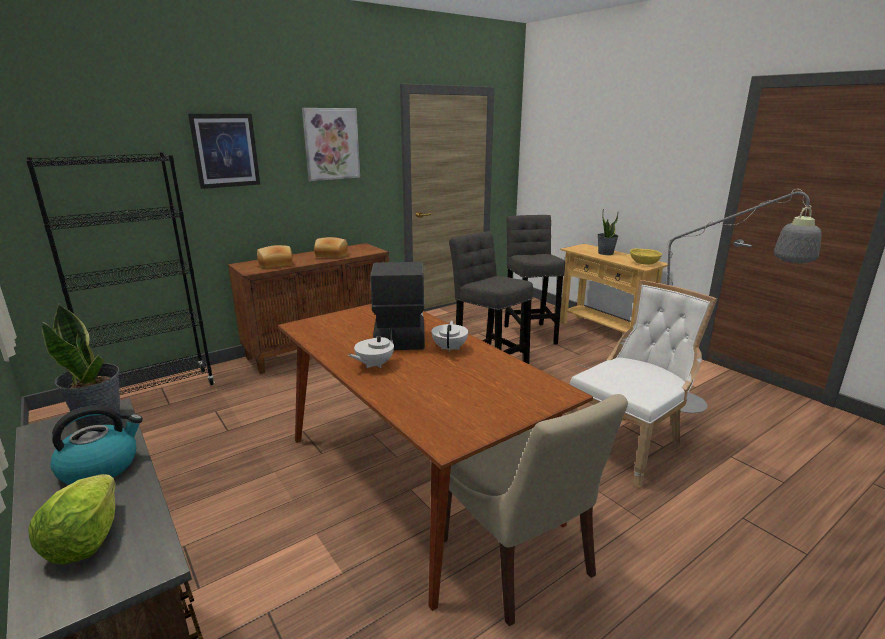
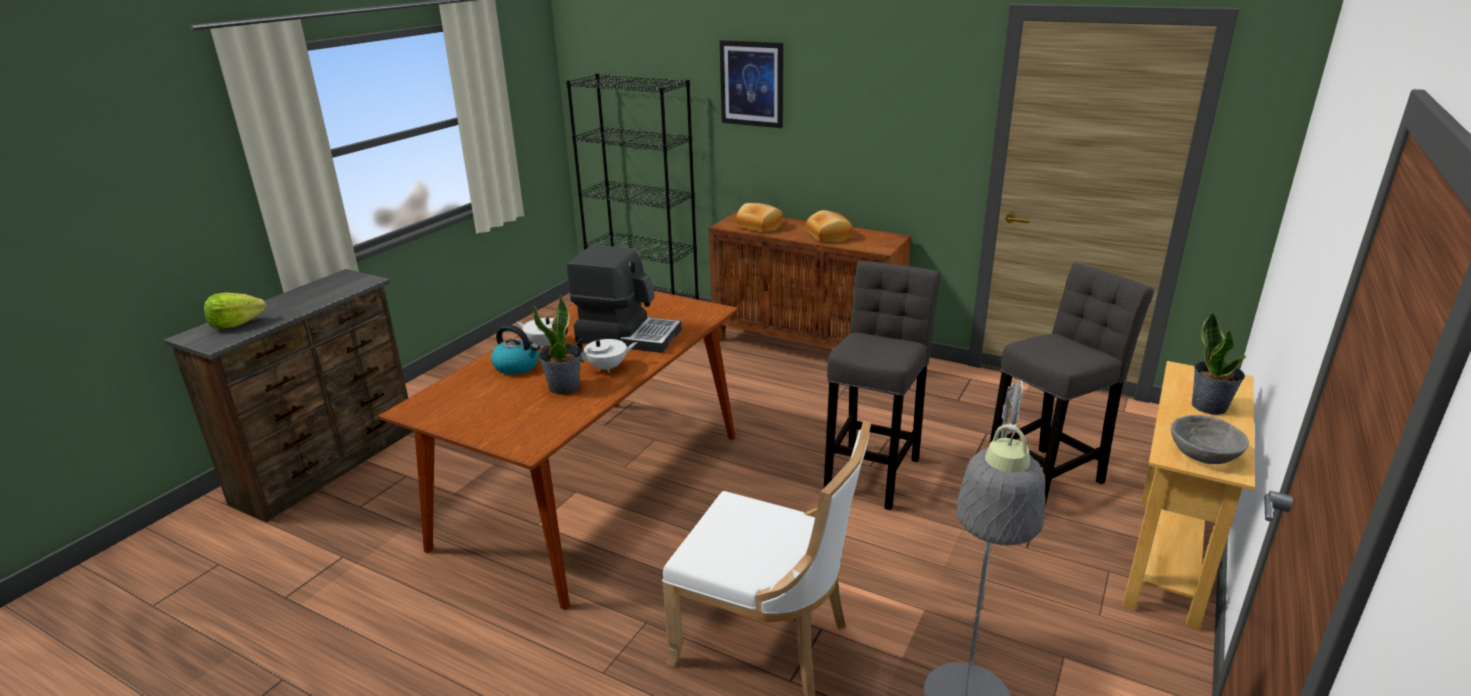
camera: 65 degrees right, 5 degrees up
(99, 417) = (359, 281): potted plant -> potted plant (564, 387)
(101, 467) = (303, 302): kettle -> kettle (517, 366)
(331, 144) = (879, 89): picture -> none
(398, 334) = (628, 335): coffee machine -> coffee machine turned 45 degrees clockwise
(518, 561) = (497, 586): beige chair -> none
(644, 263) = (1204, 454): yellow bowl -> grey bowl

